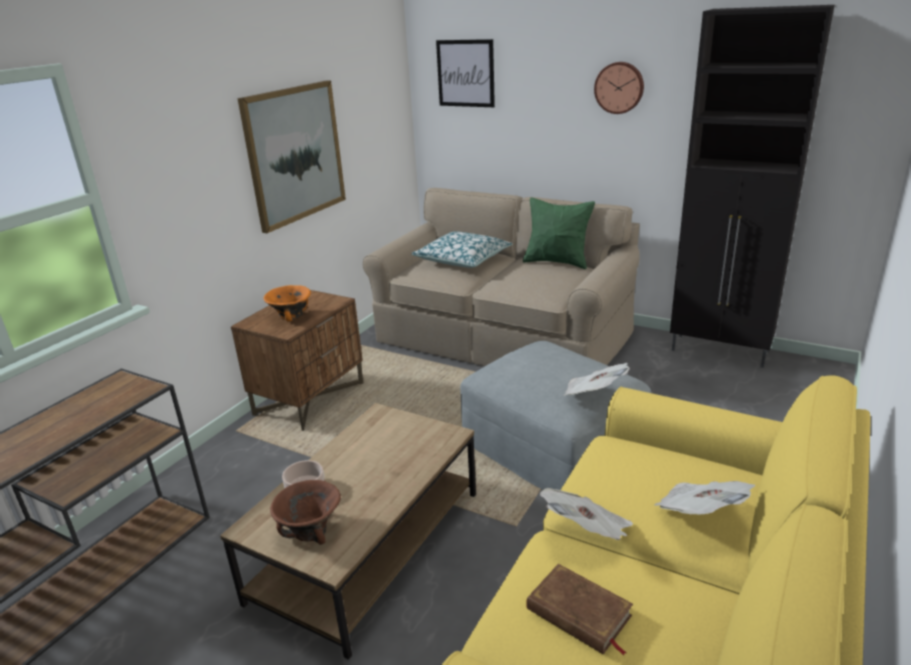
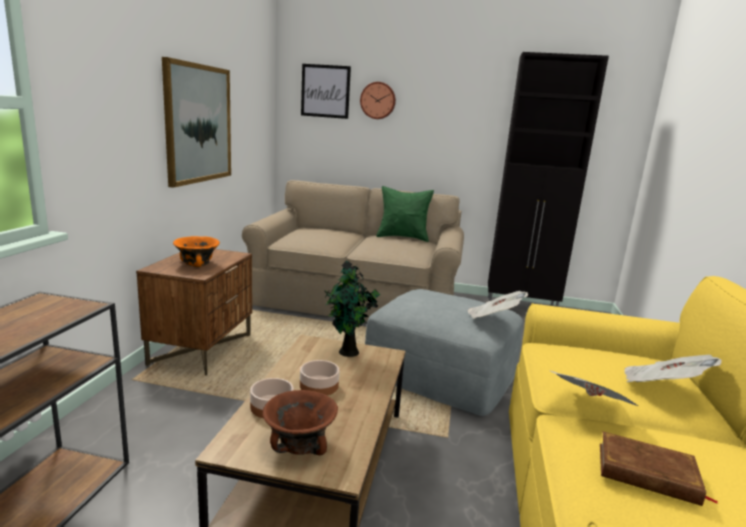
camera: 20 degrees left, 10 degrees down
(360, 469) = (319, 386): none -> bowl
(411, 429) = (348, 353): none -> potted plant
(463, 259) = (326, 234): pillow -> none
(619, 87) = (449, 108): wall clock -> wall clock (378, 100)

